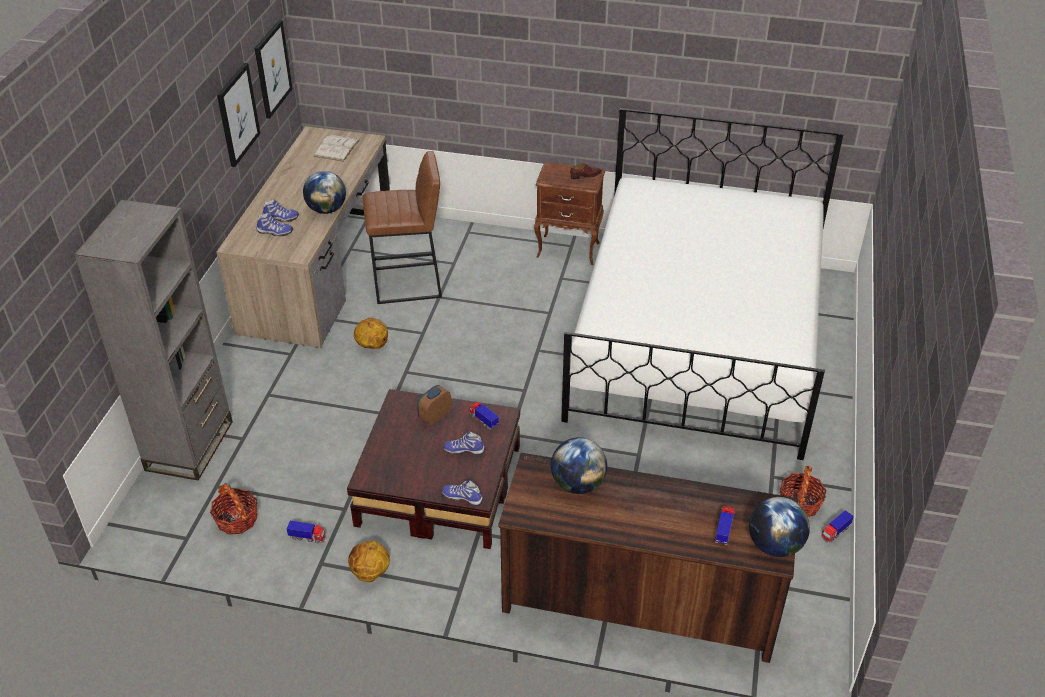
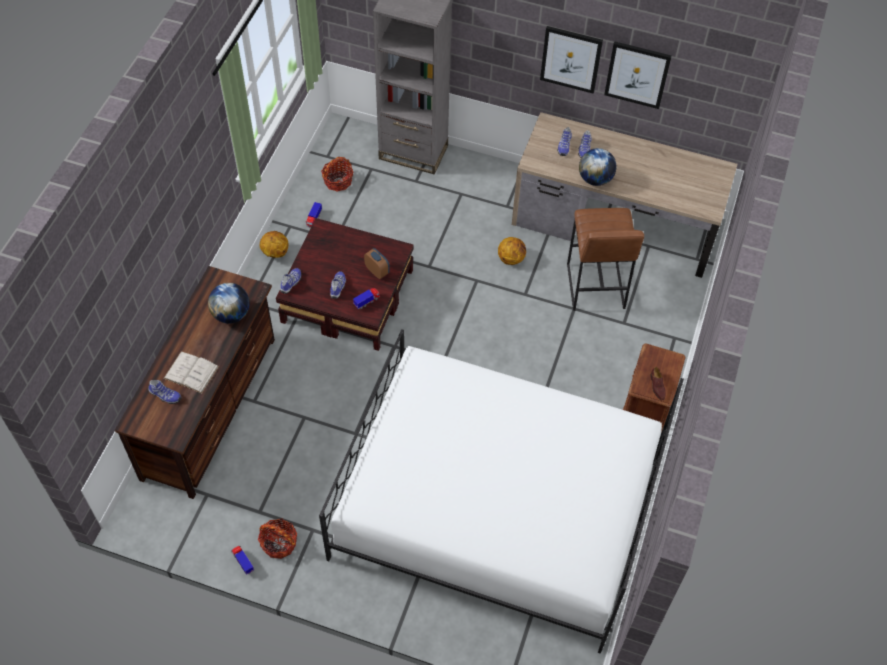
camera: 95 degrees right, 15 degrees up
(272, 69) = (717, 93): picture -> picture (571, 59)
(337, 148) = (697, 186): white book -> white book (191, 372)
(723, 531) = (164, 395): toy truck -> shoe
(774, 545) = (142, 424): globe -> none

